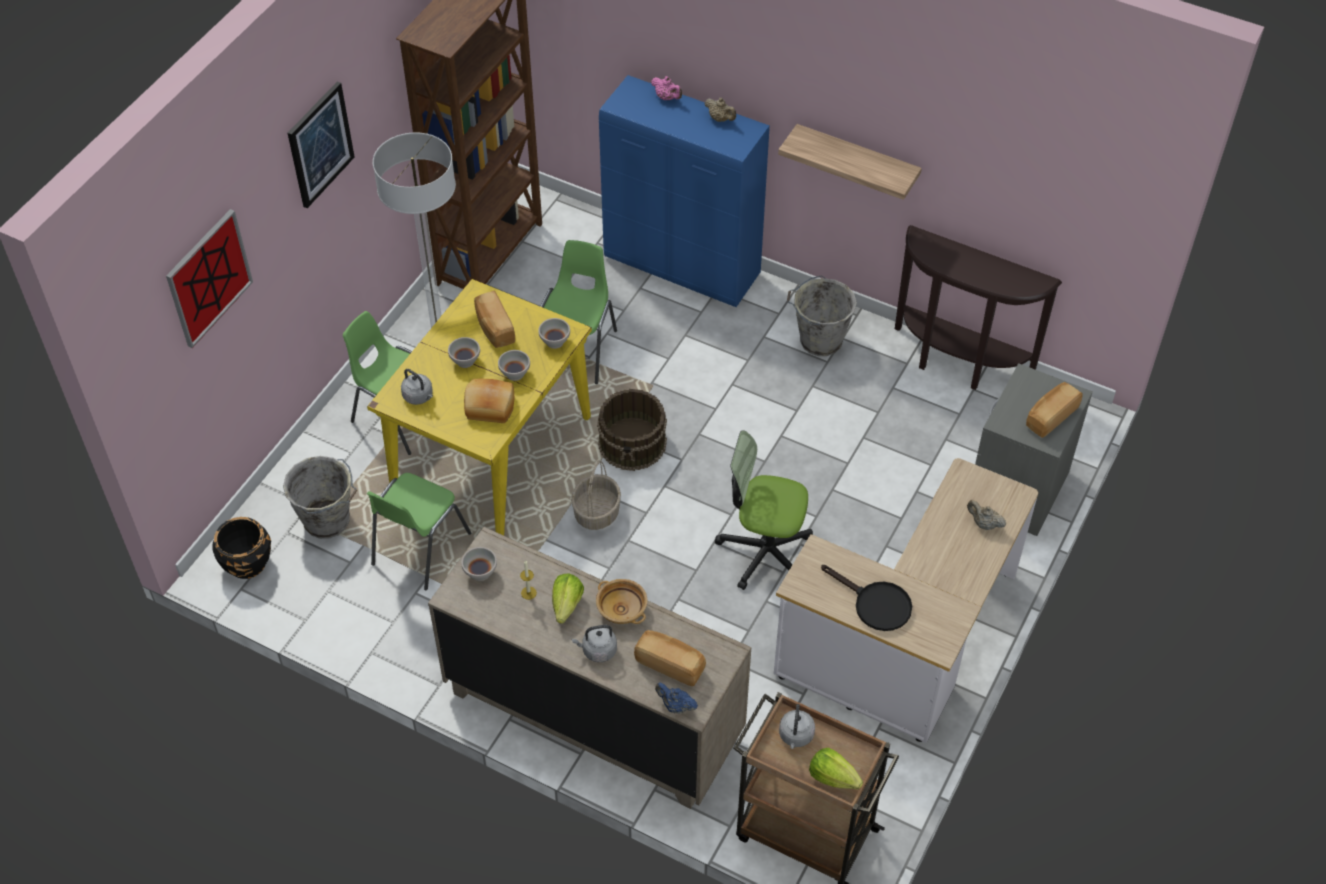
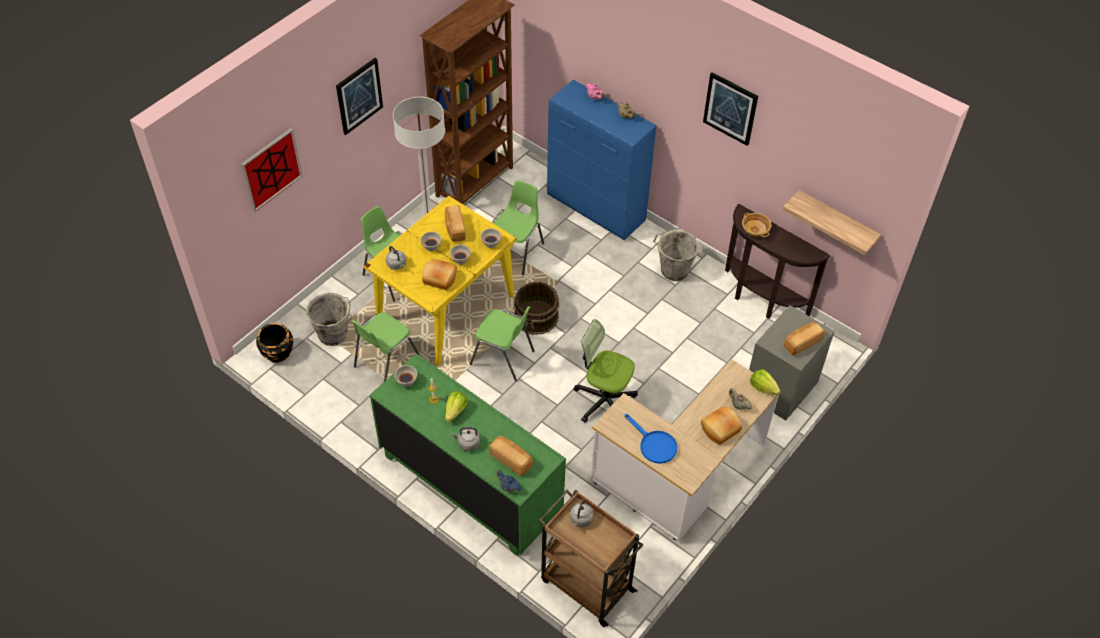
camera: 10 degrees right, 0 degrees up
(593, 712) = (470, 484): beige dresser -> green dresser
(597, 513) = (503, 358): basket -> green chair
(622, 609) = (490, 420): beige bowl -> beige bowl (755, 230)
(833, 777) = (598, 550): lettuce -> lettuce (763, 388)
(856, 161) = (708, 156): shelf -> shelf (836, 222)
(875, 604) = (654, 445): black frying pan -> blue frying pan
(888, 83) = (730, 108): none -> picture
(967, 565) = (721, 430): none -> bread

